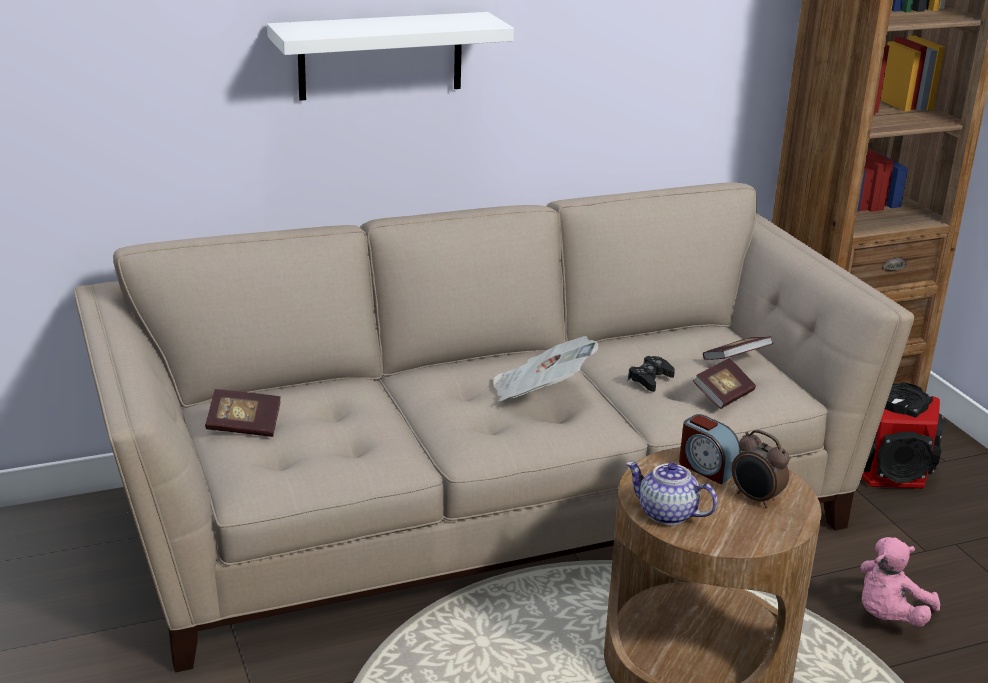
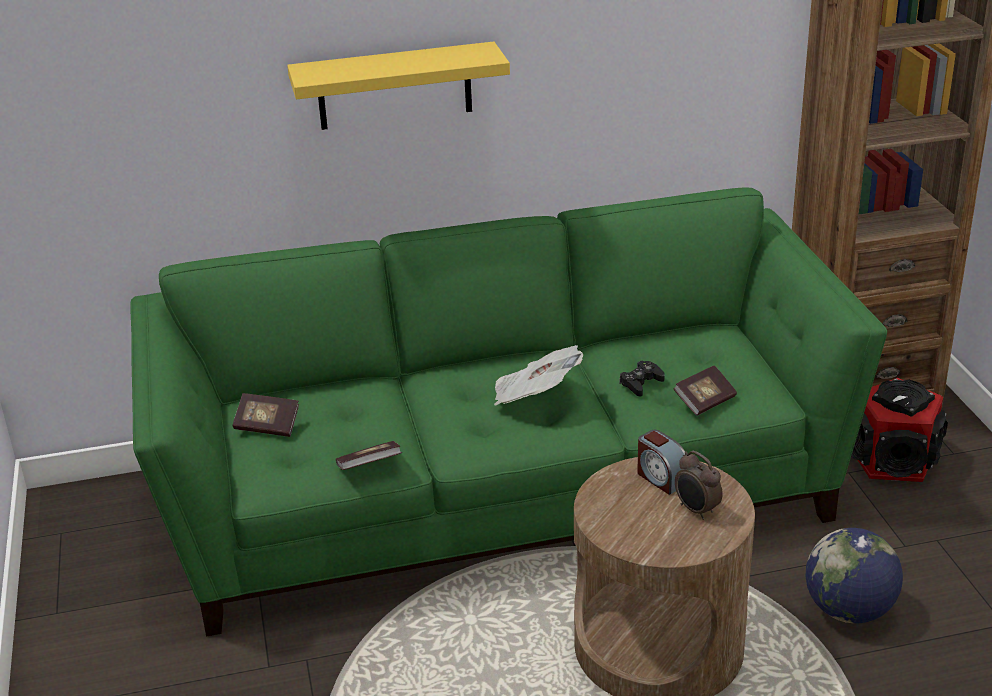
camera: 10 degrees right, 5 degrees up
(381, 56) = (394, 86): white shelf -> yellow shelf
(488, 509) = (503, 493): beige sofa -> green sofa
(666, 514) = (610, 523): teapot -> none
(736, 360) = (728, 364): book -> book (369, 467)
(888, 617) = (849, 611): pink plush toy -> globe

